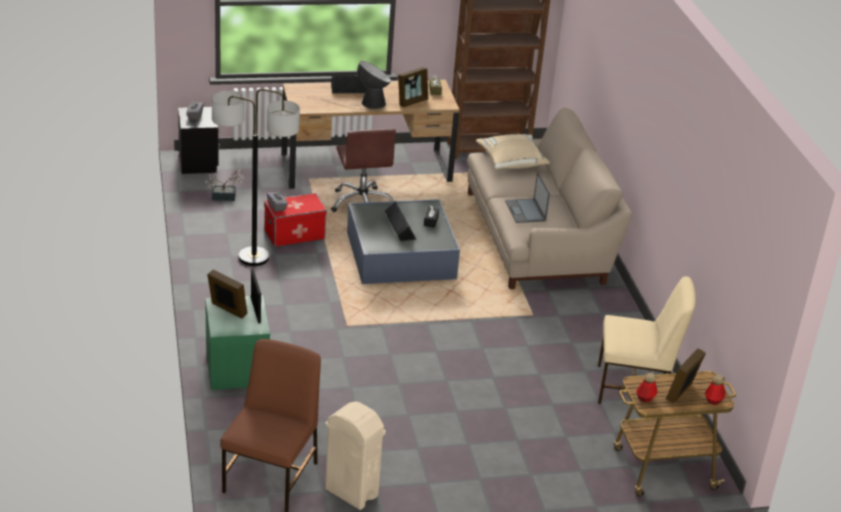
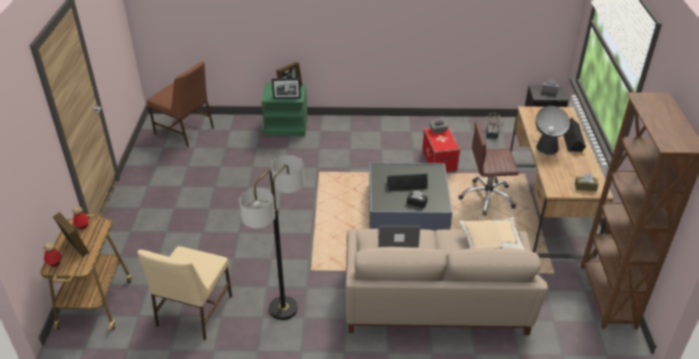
camera: 105 degrees right, 5 degrees up
(253, 257) = (409, 140): floor lamp -> floor lamp (283, 308)
(351, 492) = (156, 156): beige trash can -> none
(412, 101) = (556, 170): picture frame -> none

